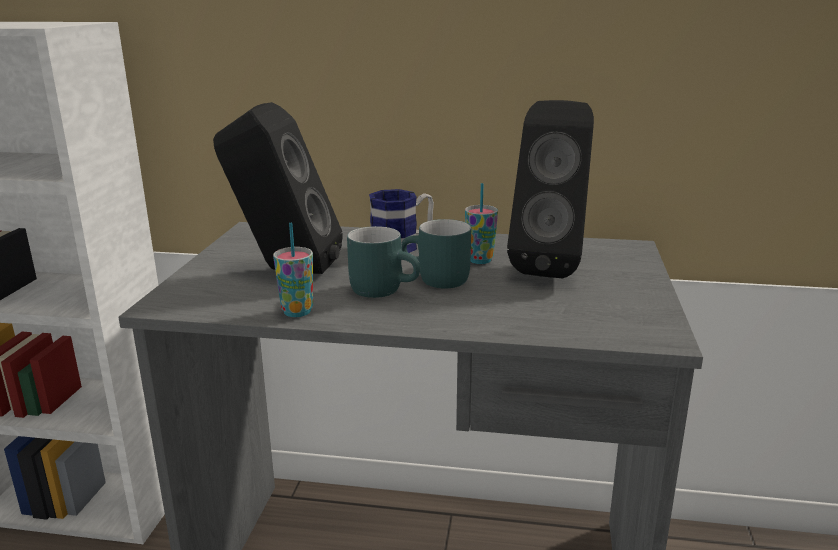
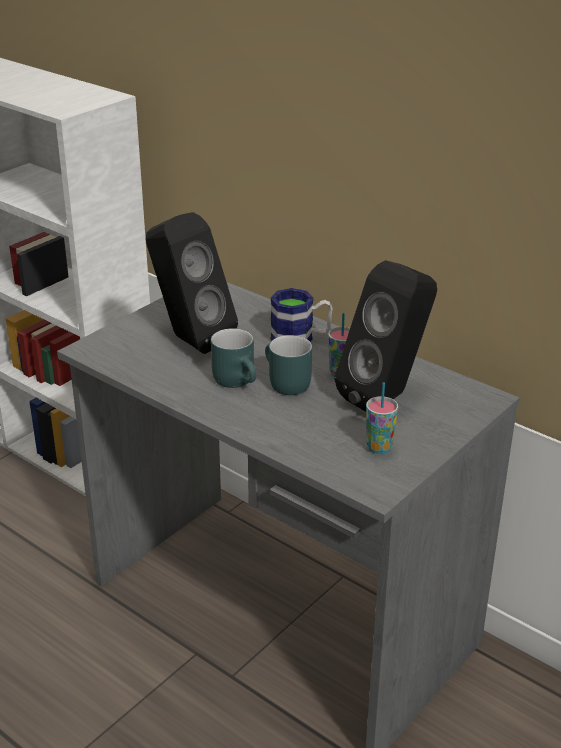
camera: 30 degrees right, 10 degrees up
(297, 312) = (162, 383): cup -> cup (379, 447)

